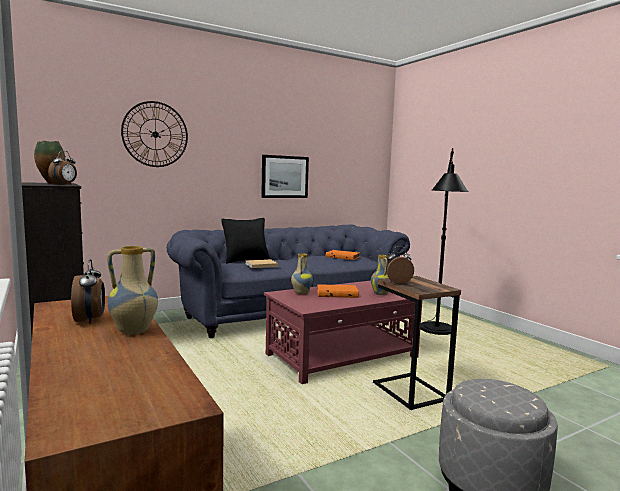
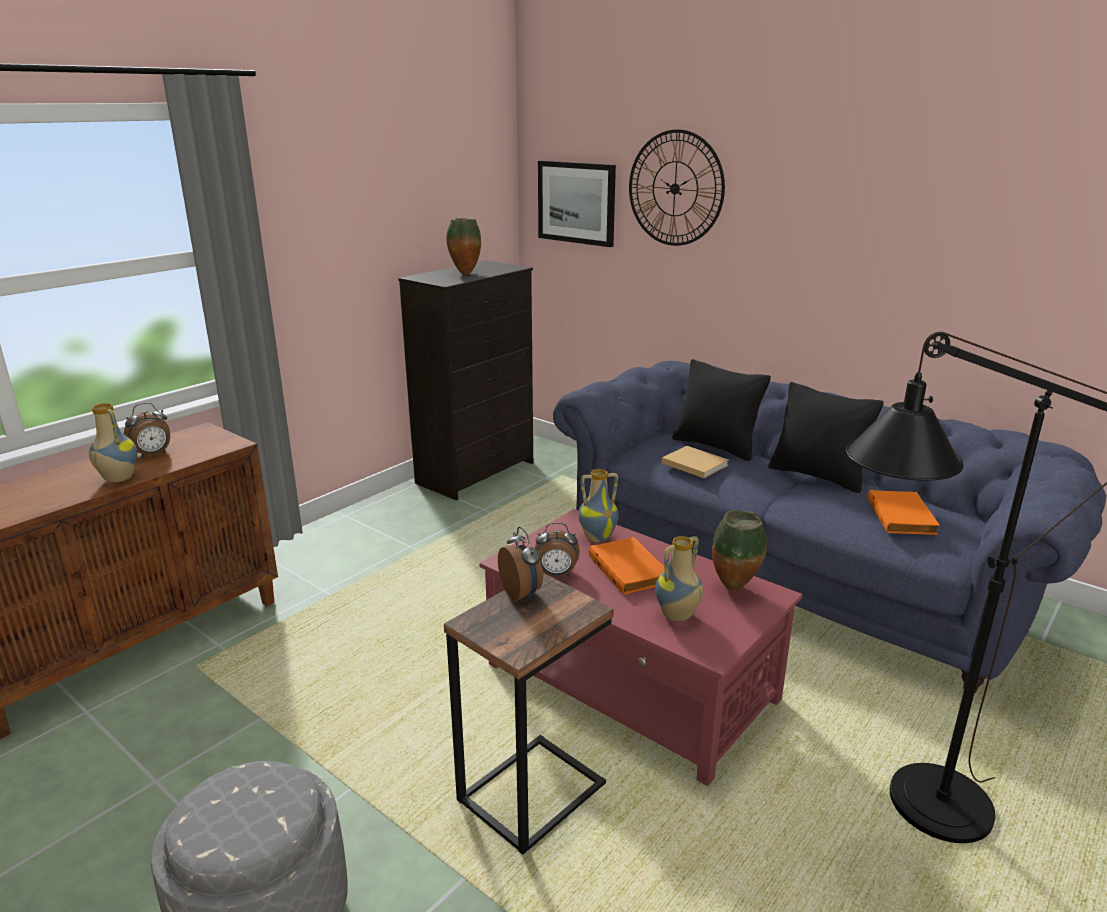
camera: 70 degrees right, 15 degrees up
(64, 185) = (450, 280): alarm clock -> alarm clock (556, 575)
(284, 177) = (923, 288): picture -> picture (576, 203)
(295, 258) = (817, 476): none -> black pillow
(365, 285) = (735, 588): none -> vase

